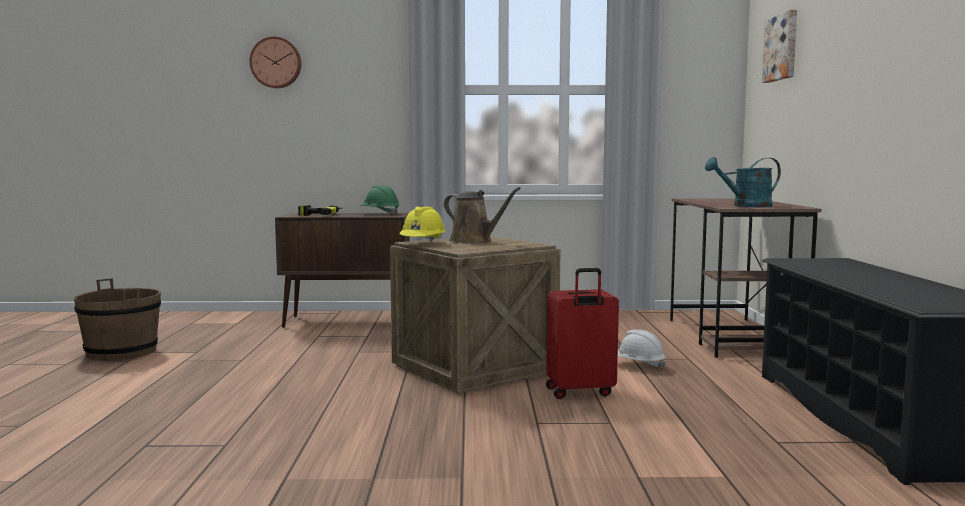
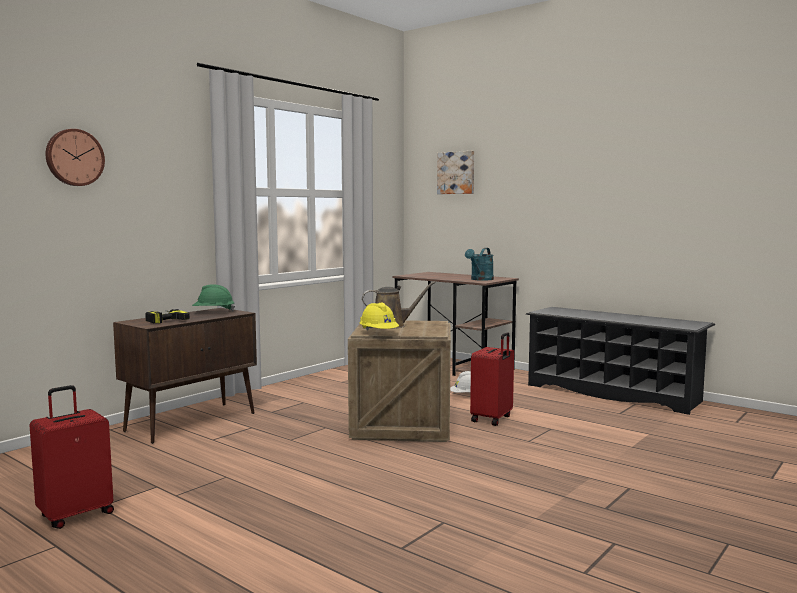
camera: 50 degrees left, 0 degrees up
(121, 352) = (76, 515): brown bucket -> red suitcase

